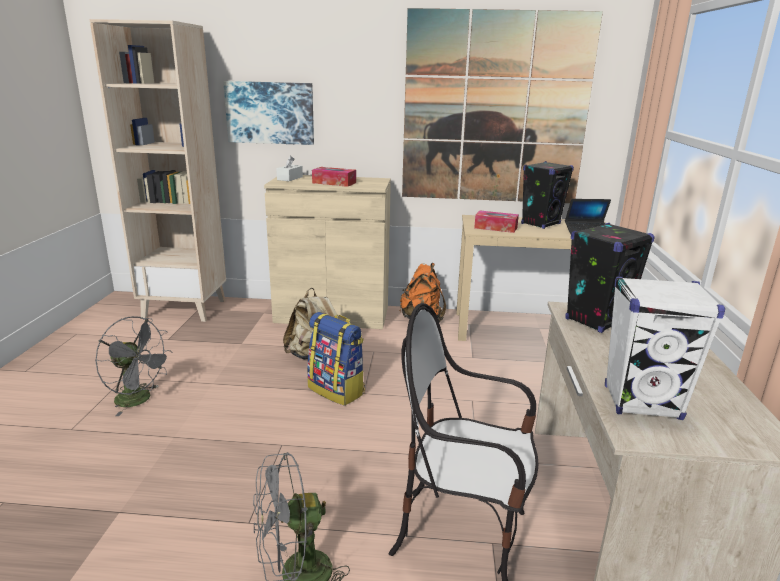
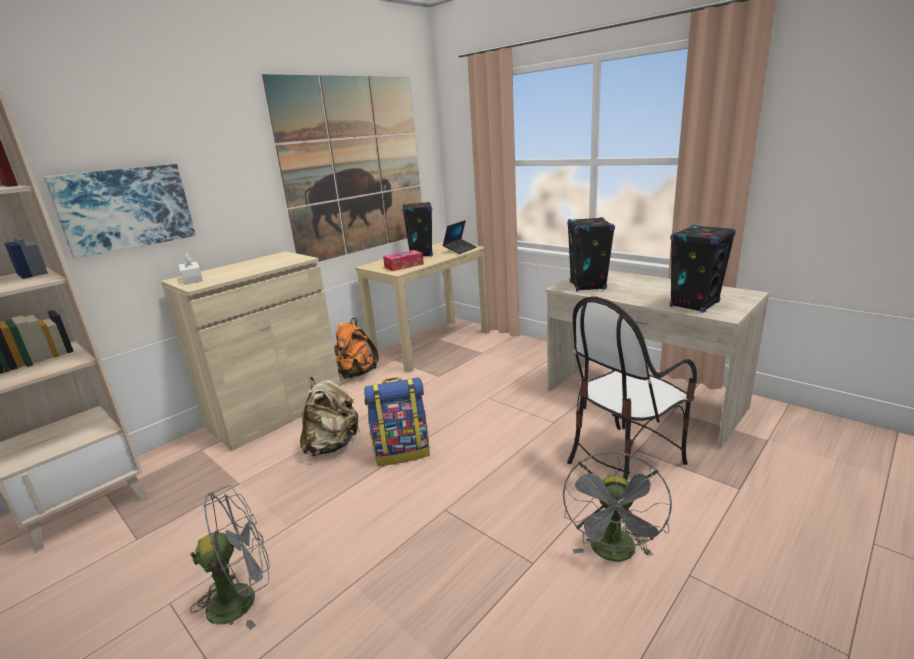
camera: 50 degrees left, 0 degrees up
(334, 183) = (254, 268): tissue box -> none
(642, 402) = (694, 304): white speaker -> black speaker

